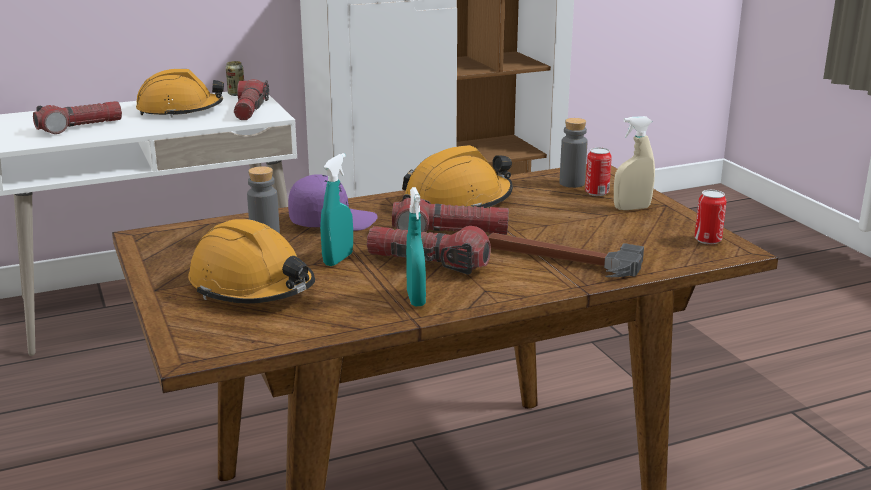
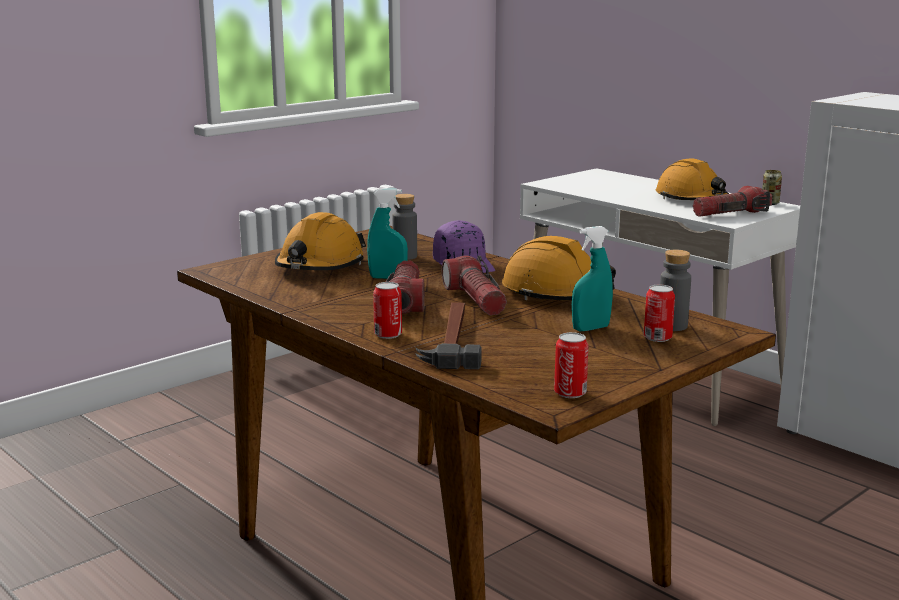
camera: 70 degrees right, 5 degrees down
(79, 127) = (605, 187): flashlight -> none
(416, 299) = (330, 306): turquoise spray bottle -> turquoise spray bottle (590, 328)
(529, 283) = (388, 335): none -> can
(632, 208) = (628, 355): beige spray bottle -> none

